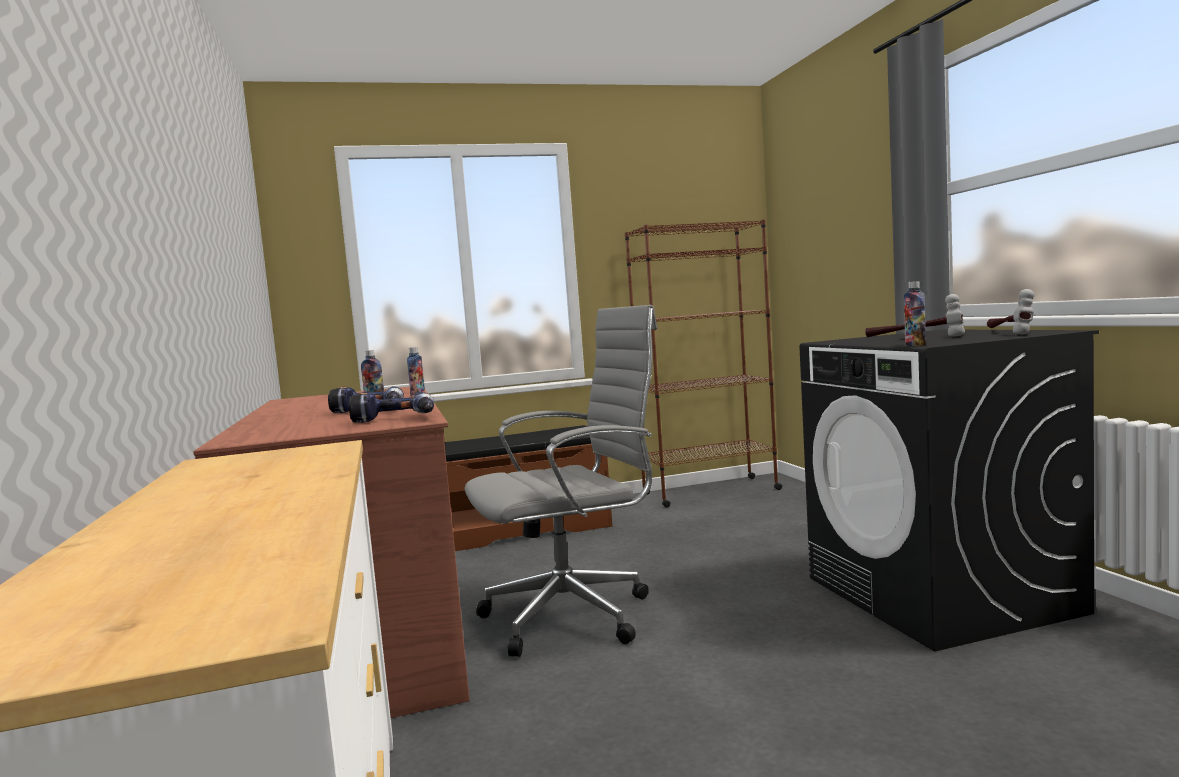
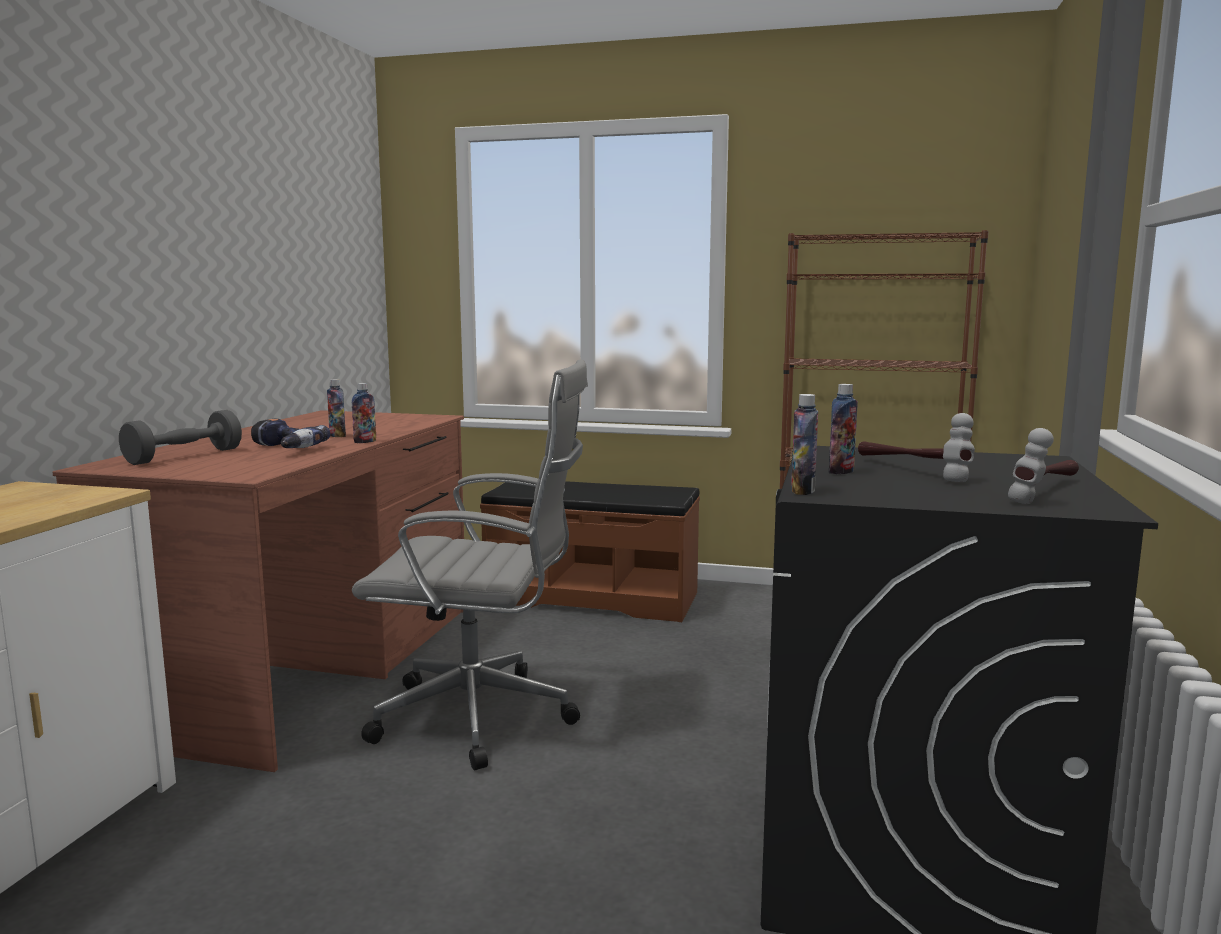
camera: 30 degrees right, 5 degrees up
(293, 426) = (184, 456): none -> grey dumbbell
(393, 420) = (242, 469): power drill -> none
(887, 342) = (841, 471): none -> bottle

